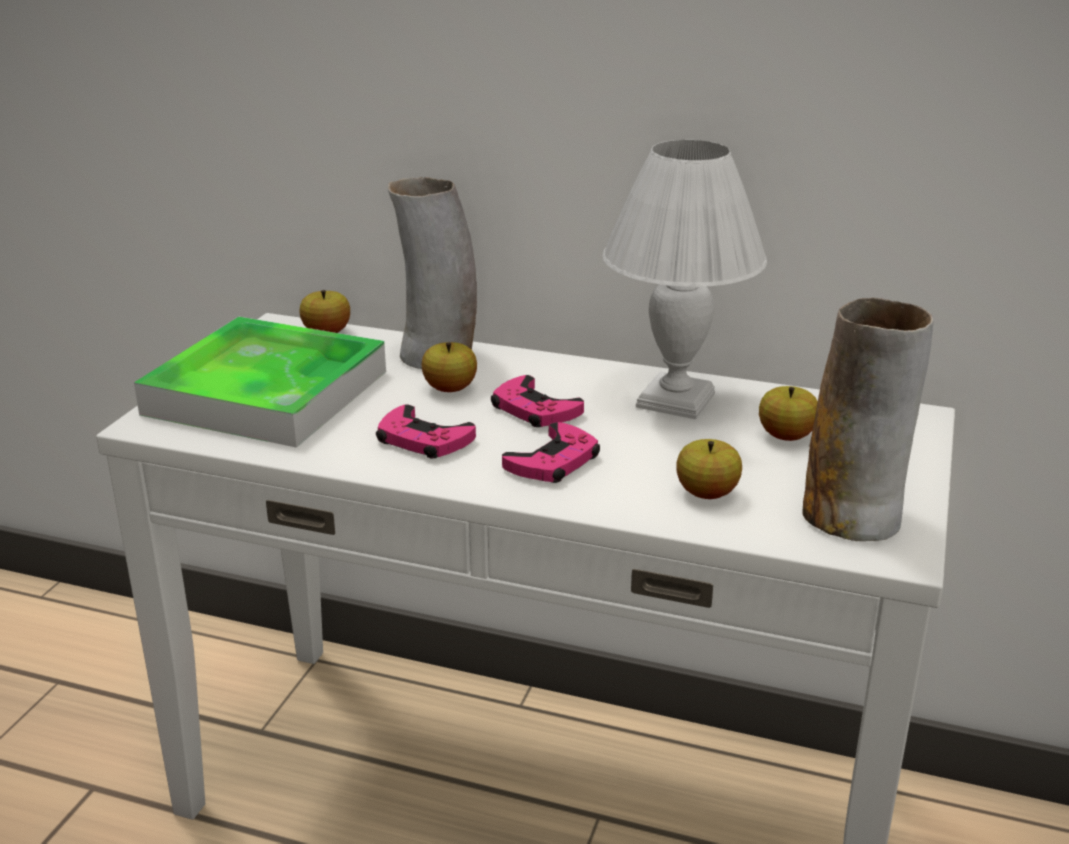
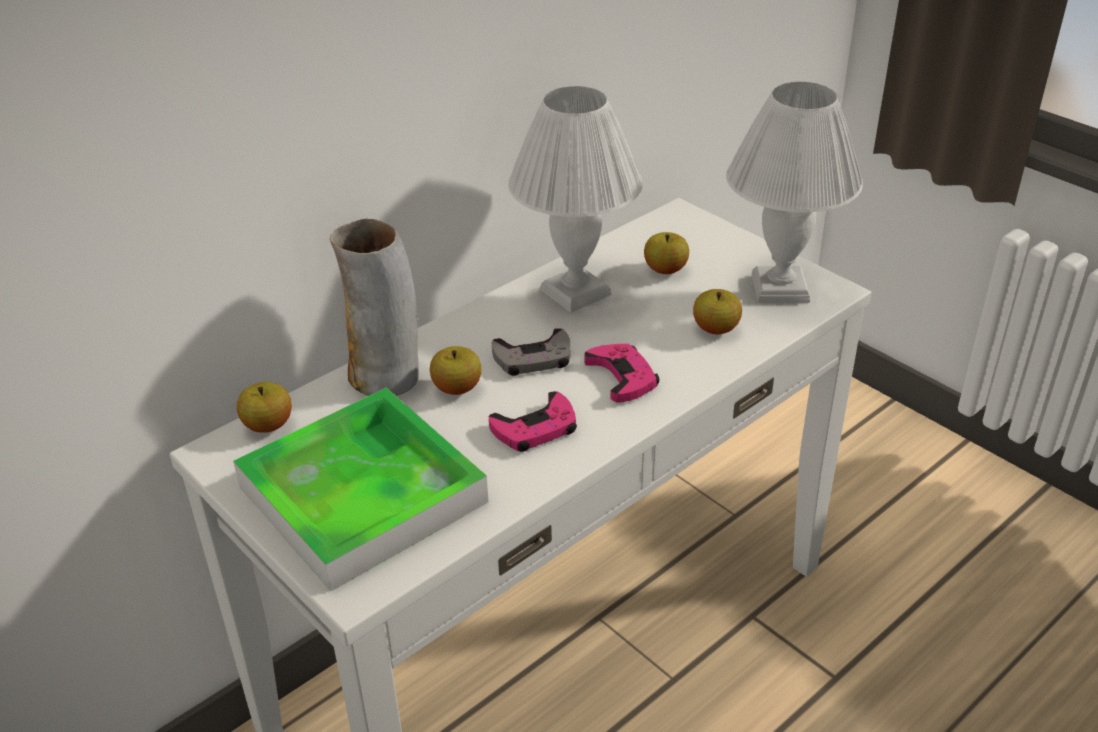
camera: 60 degrees left, 10 degrees up
(534, 410) = (533, 359): pink game controller -> grey game controller
(852, 516) = (781, 287): vase -> white table lamp

